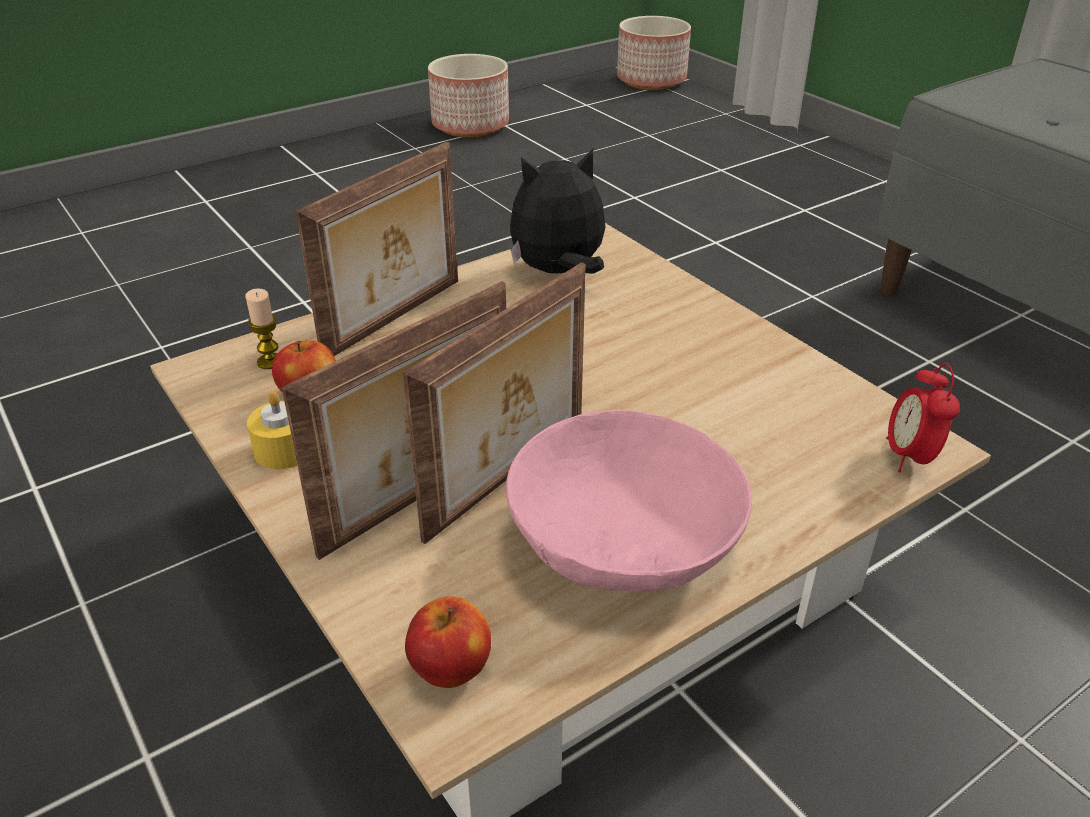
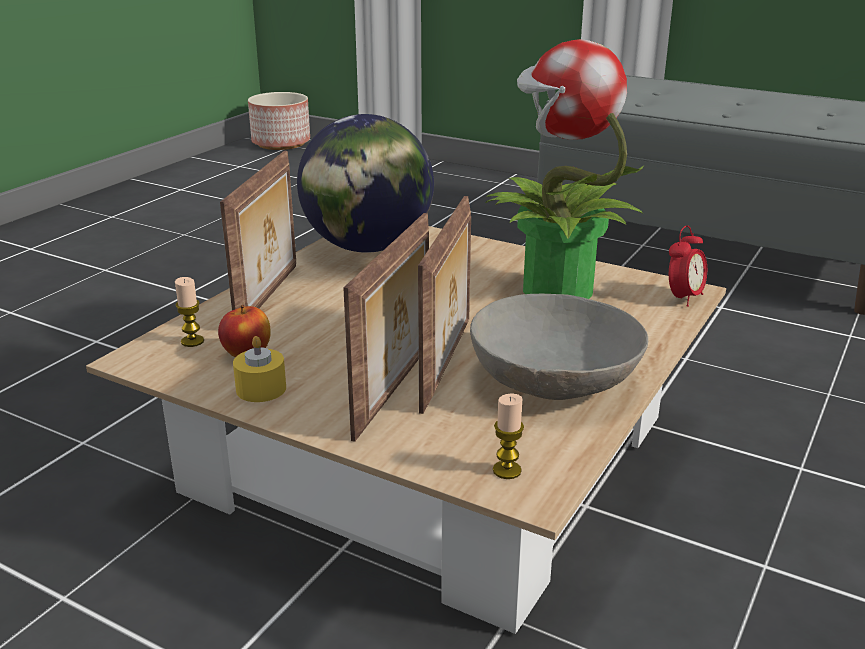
camera: 25 degrees left, 10 degrees down
(450, 668) = (507, 470): apple -> candle
(470, 125) = (150, 193): planter -> none
(559, 272) = (367, 247): plush toy -> globe
(625, 541) = (555, 379): pink bowl -> grey bowl
(737, 396) = (554, 290): none -> potted plant
(909, 457) = (683, 298): alarm clock -> alarm clock turned 120 degrees counterclockwise

